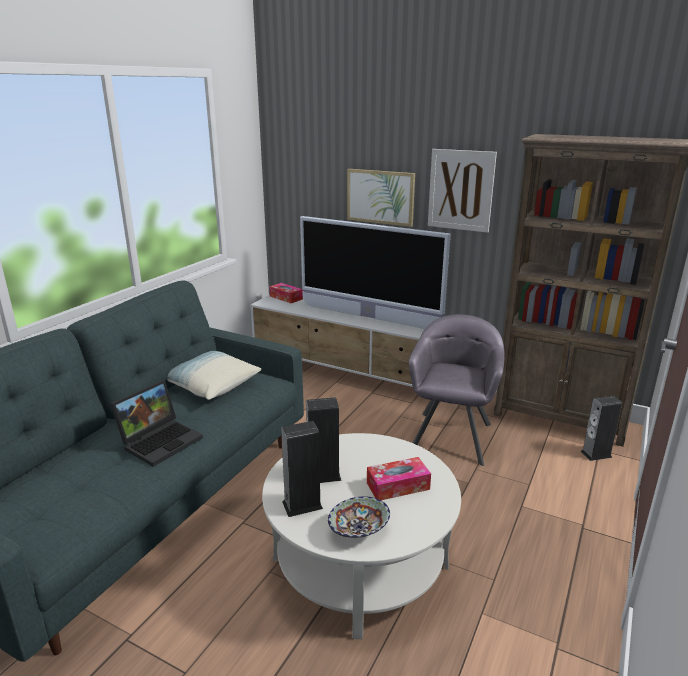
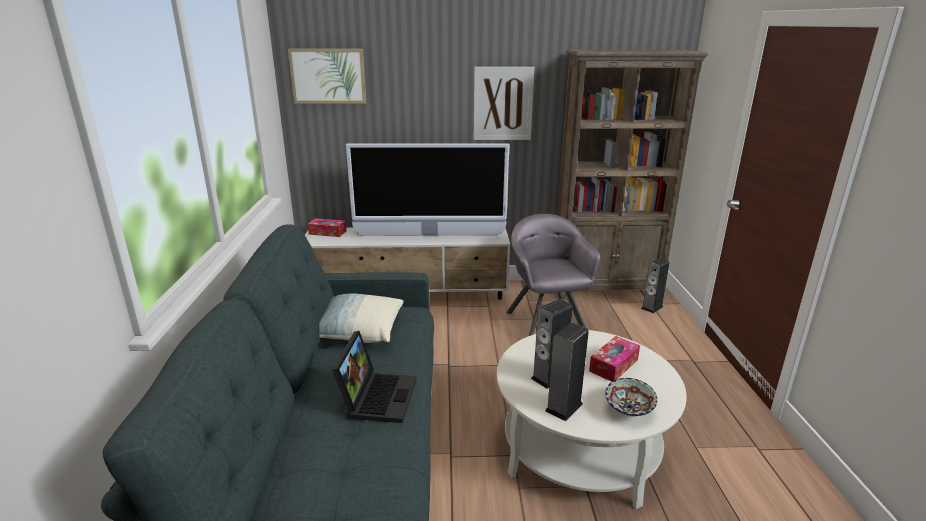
camera: 30 degrees left, 0 degrees up
(380, 197) = (423, 116): picture -> picture (328, 76)

